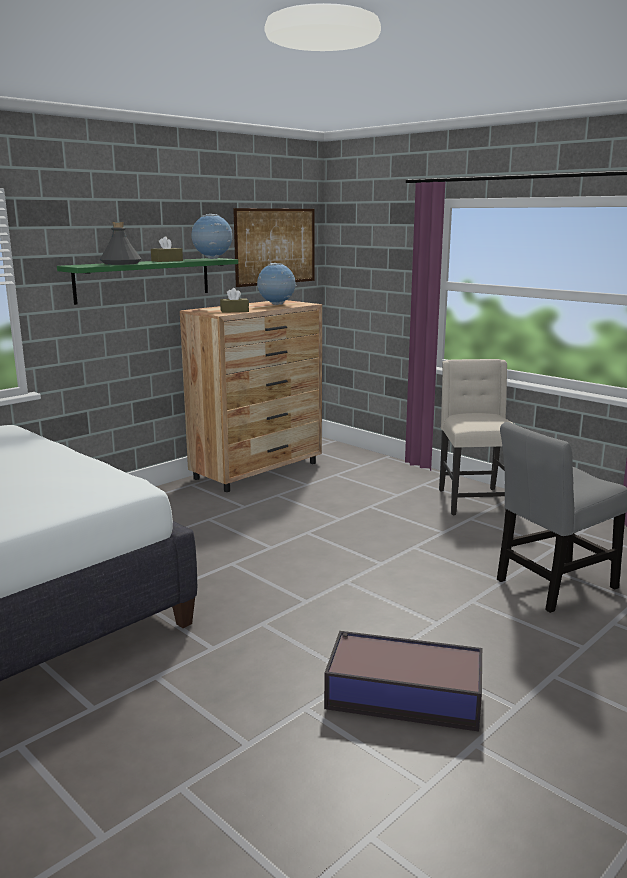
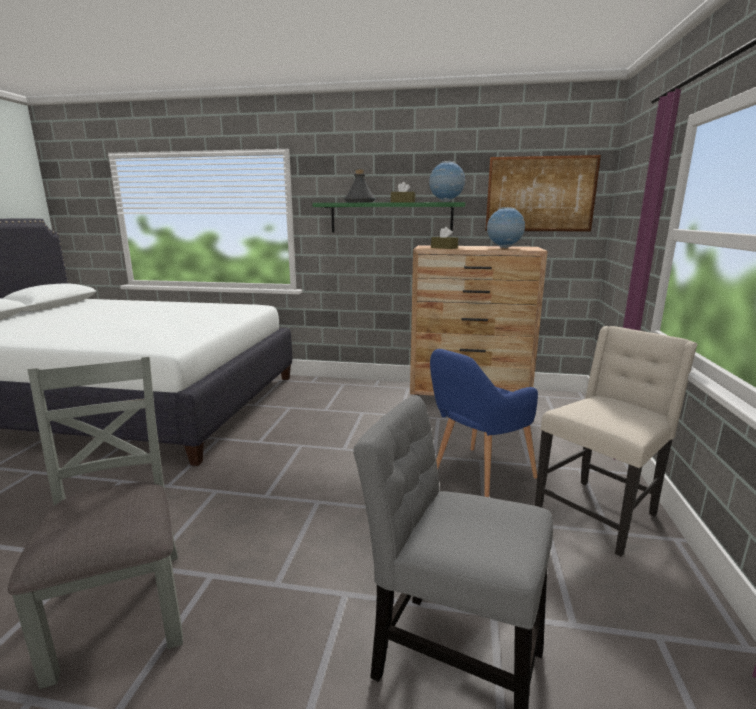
camera: 55 degrees right, 0 degrees up
(391, 517) = (476, 478): none -> blue armchair
(402, 694) = (122, 608): storage box -> grey chair

